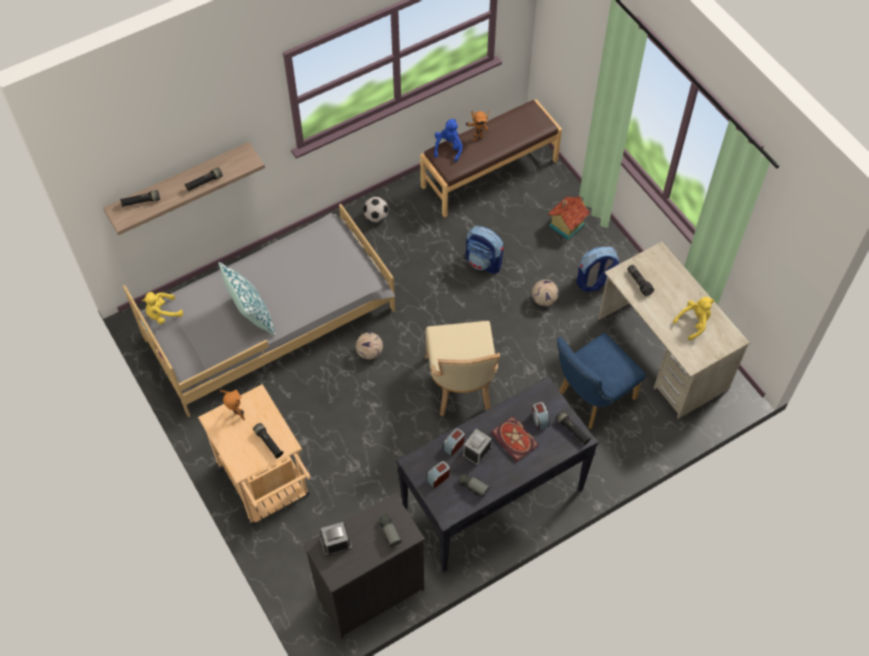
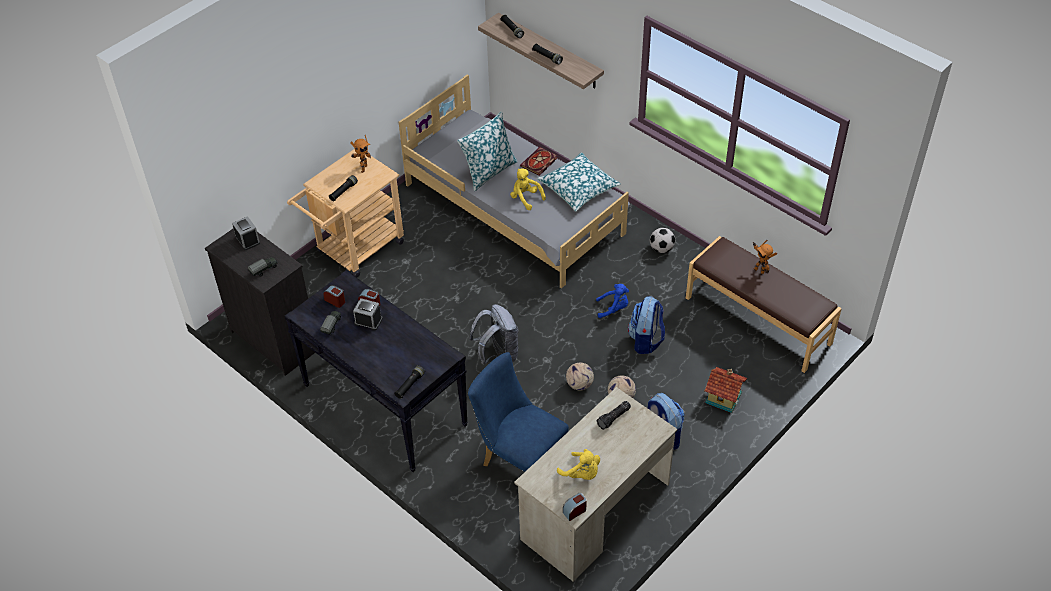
camera: 75 degrees right, 10 degrees down
(162, 314) = (470, 120): yellow plush toy -> yellow plush toy (525, 198)
(310, 244) = (578, 188): none -> pillow
(369, 352) = (509, 281): football -> football (579, 384)
(448, 148) = (735, 252): blue plush toy -> blue plush toy (613, 308)
(461, 386) = (497, 355): beige chair -> grey backpack
(516, 440) = (388, 345): book -> book (539, 163)
(539, 419) = (414, 358): alarm clock -> alarm clock (574, 511)

